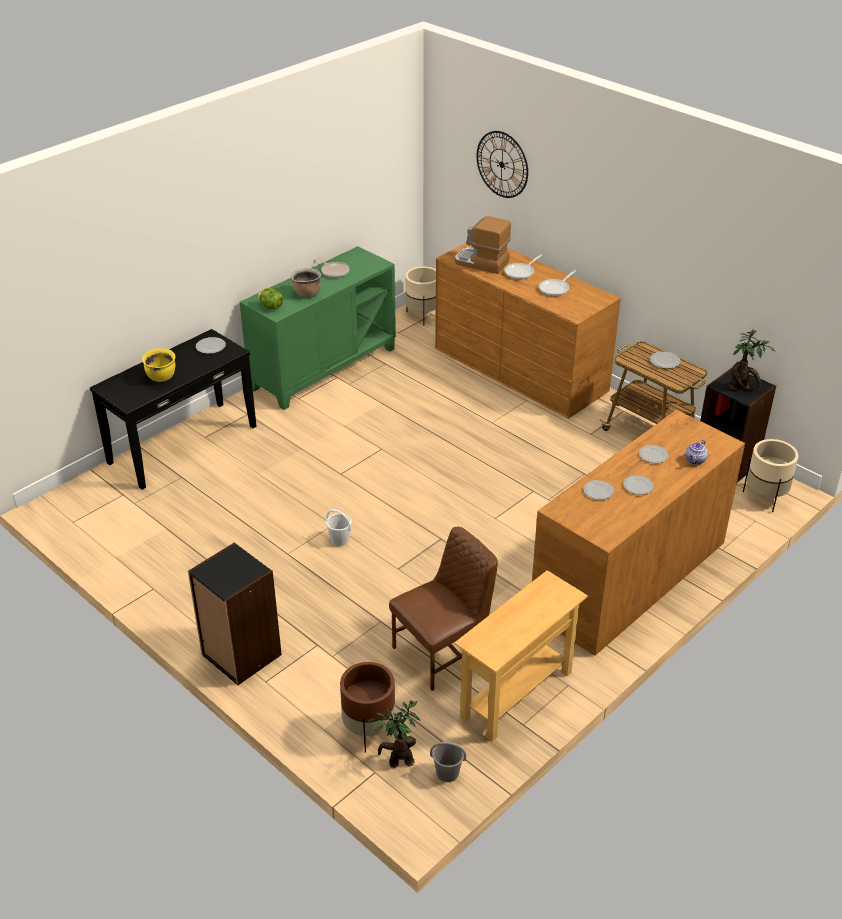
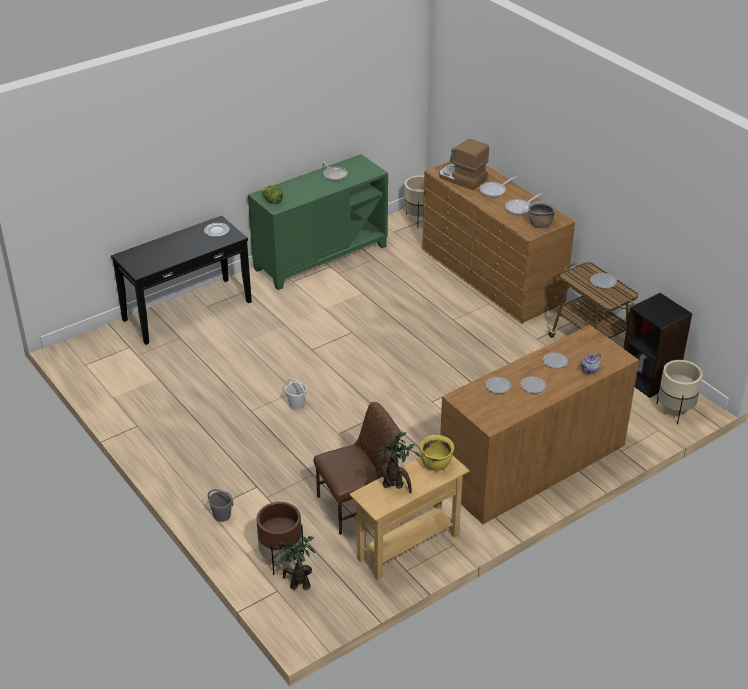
camera: 10 degrees right, 0 degrees up
(162, 377) = (170, 253): yellow cooking pot -> yellow cooking pot (436, 464)
(240, 655) = (194, 487): black bookcase -> none
(307, 294) = (305, 193): brown cooking pot -> brown cooking pot (540, 224)
(447, 773) = (334, 599): grey bucket -> grey bucket (221, 515)
(502, 164) = (488, 94): wall clock -> none
(742, 388) = (660, 312): potted plant -> potted plant (395, 486)

